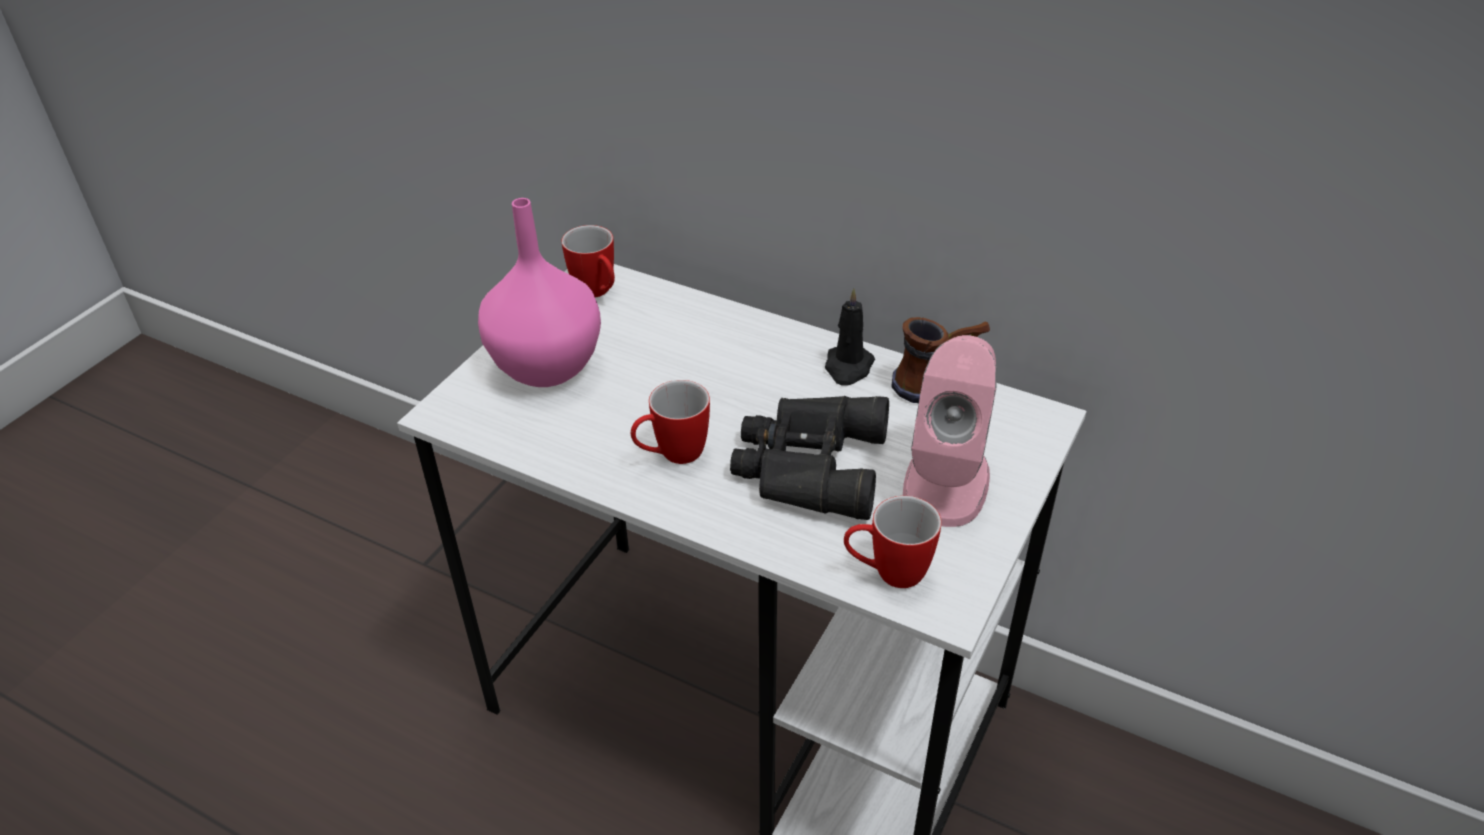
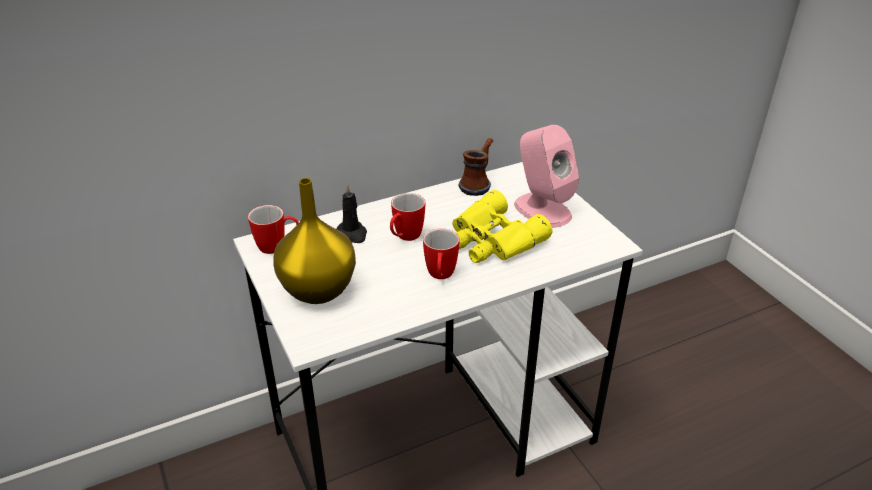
camera: 55 degrees left, 5 degrees down
(549, 366) = (319, 289): pink vase -> yellow vase
(807, 465) = (492, 240): black binoculars -> yellow binoculars
(848, 367) = (438, 199): black candle -> black candle (352, 234)
(887, 573) = (581, 250): mug -> mug (405, 238)

